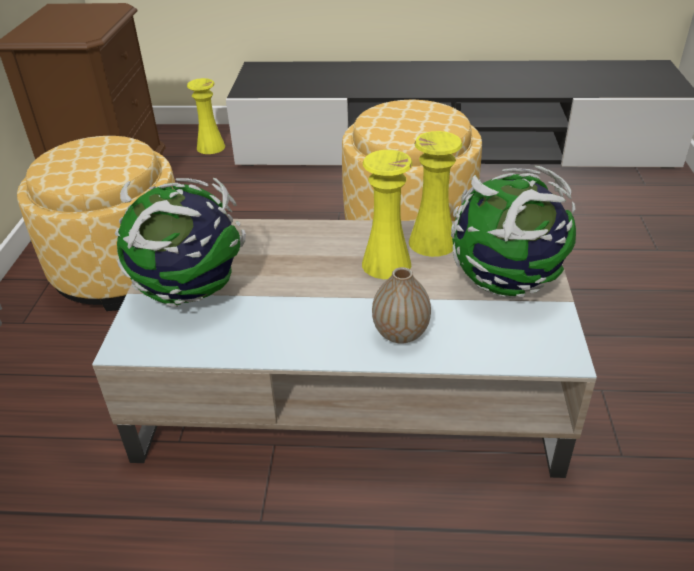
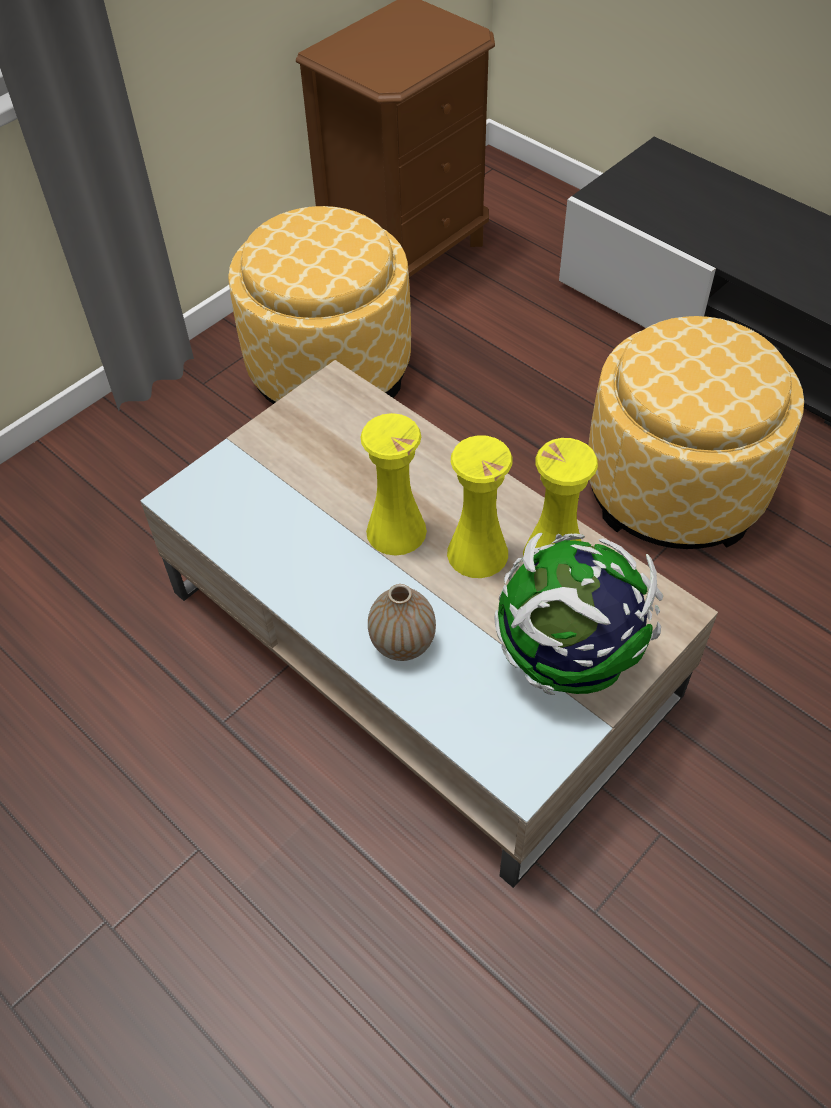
camera: 40 degrees right, 15 degrees up
(191, 292) = (275, 471): globe -> none
(211, 147) = (560, 236): yellow vase -> yellow vase (396, 531)

